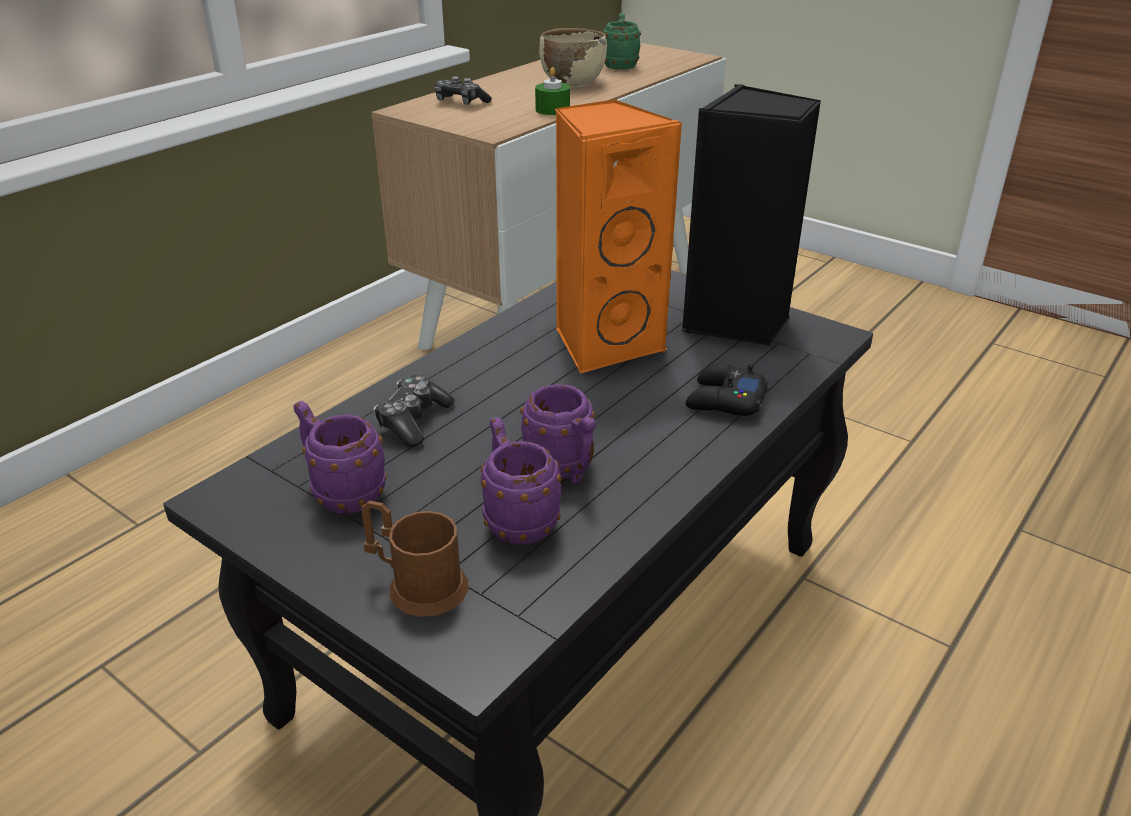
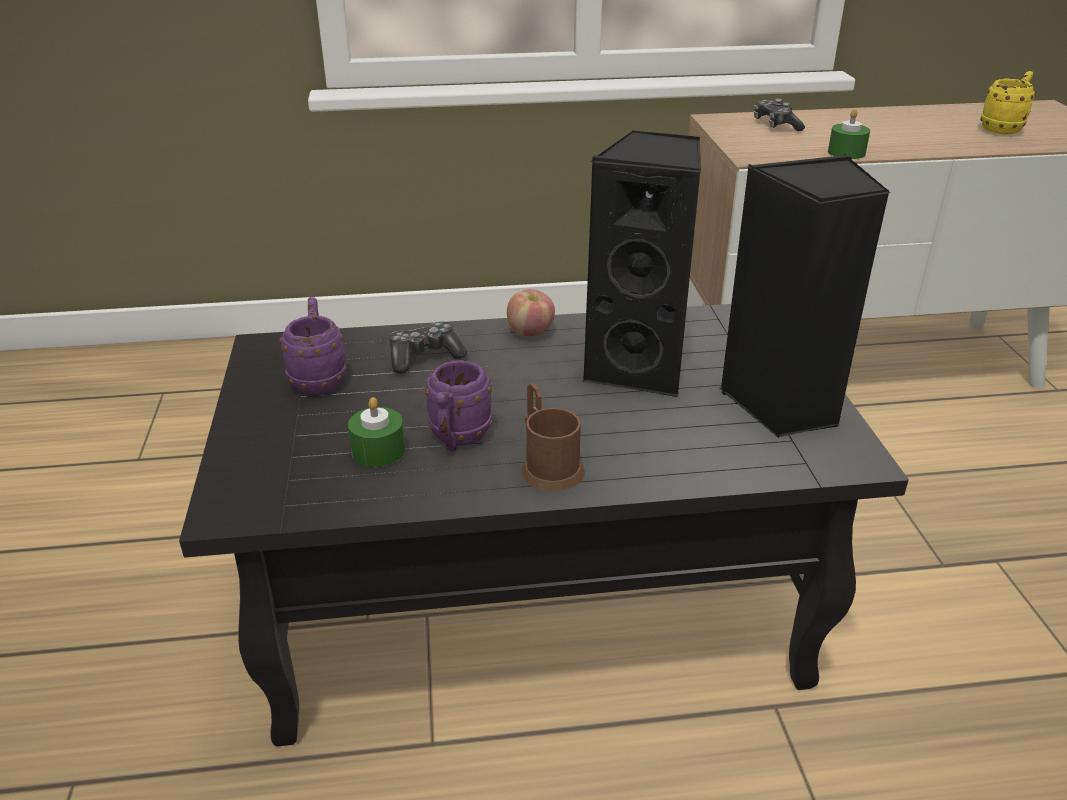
camera: 45 degrees right, 0 degrees up
(417, 585) = (268, 453): brown mug -> brown mug (547, 465)
(470, 355) = (530, 332): none -> apple
(516, 519) = (378, 450): purple mug -> green candle
(572, 82) = (917, 133): beige bowl -> none
(605, 343) = (640, 369): orange speaker -> black speaker
(620, 65) = (1004, 129): green mug -> yellow mug
(724, 400) = (657, 458): black game controller -> none

